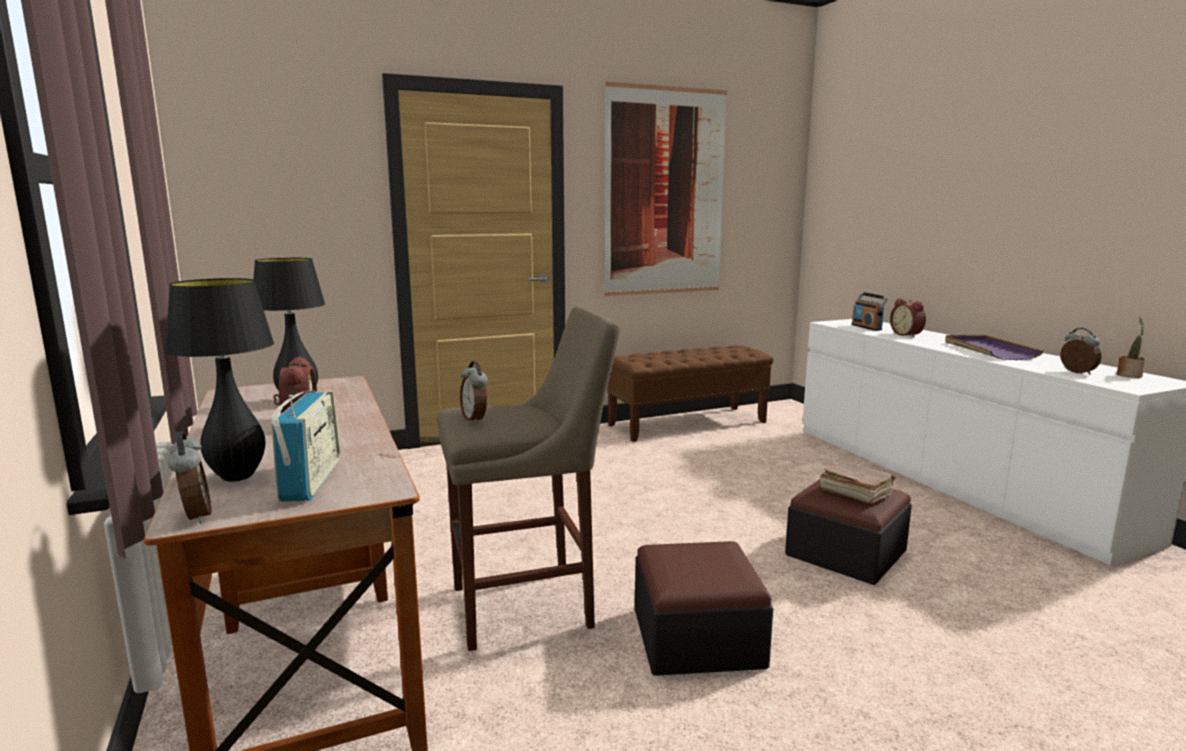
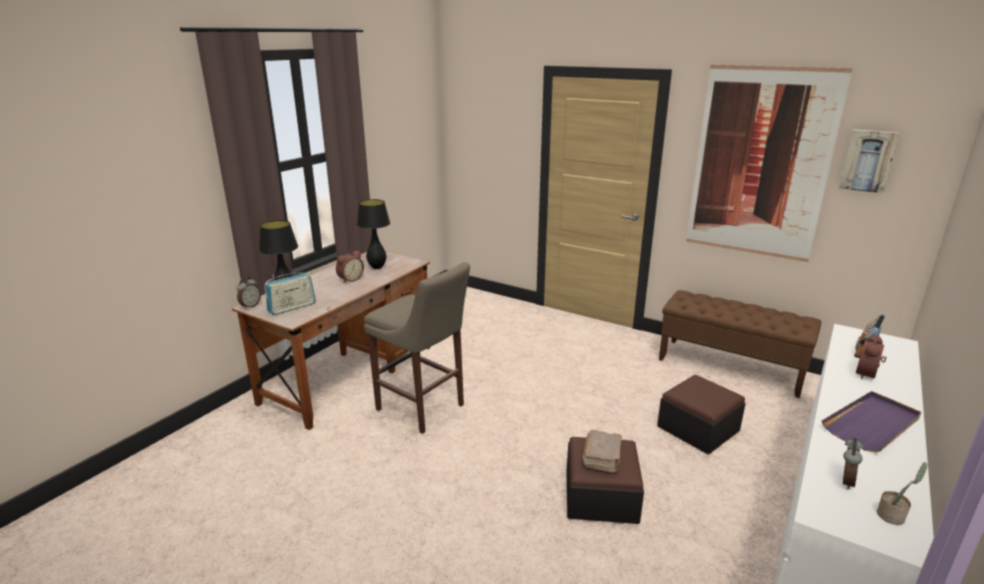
camera: 55 degrees right, 10 degrees up
(475, 419) = (397, 305): alarm clock -> none
(697, 638) = (442, 467): ottoman -> ottoman (698, 428)
(748, 180) = (868, 160): none -> picture

